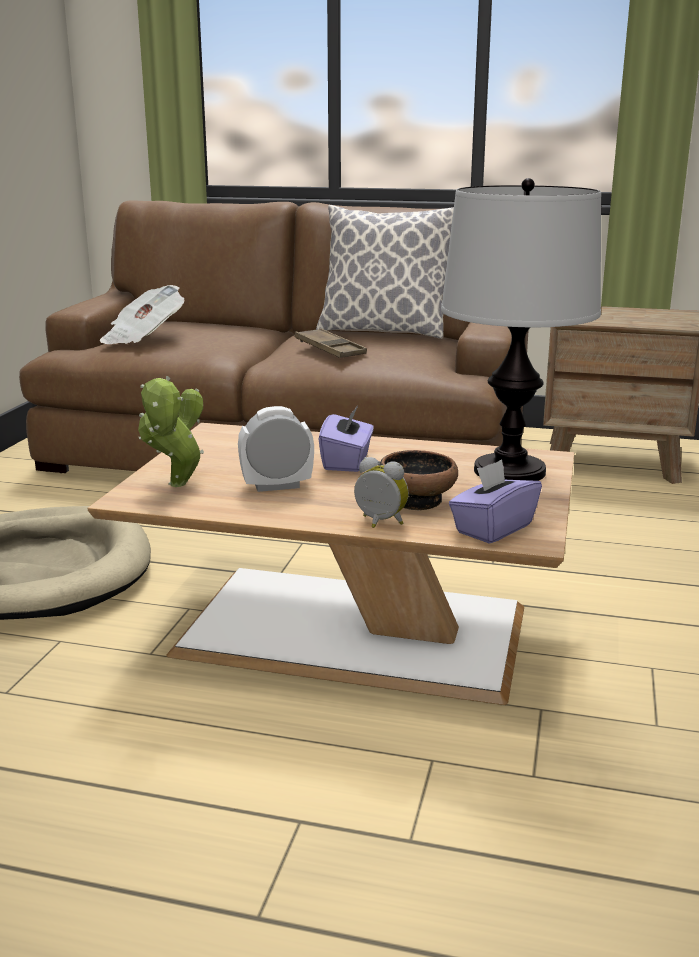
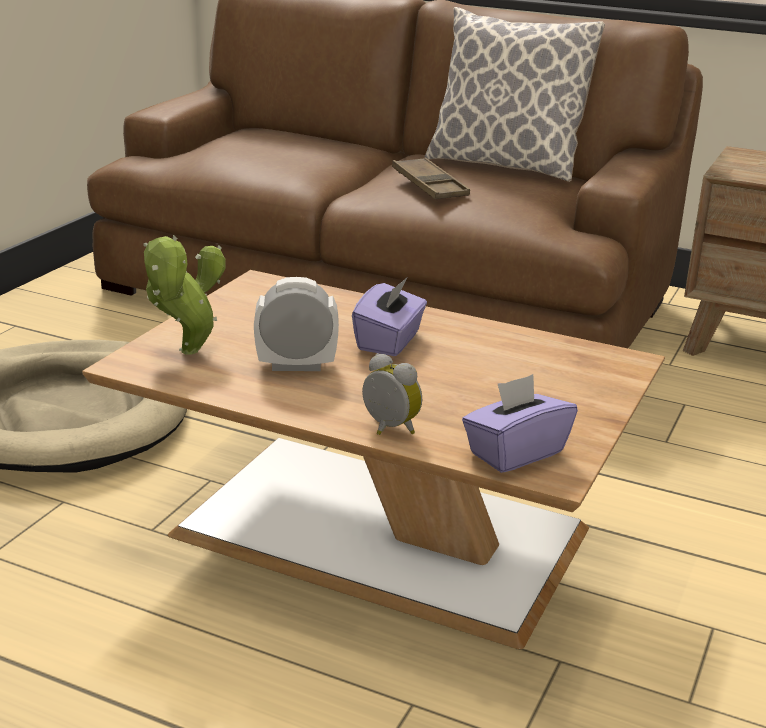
camera: 10 degrees right, 5 degrees up
(143, 338) = (226, 151): newspaper -> none
(417, 500) = (445, 403): bowl -> none
(510, 471) = (573, 376): table lamp -> none

